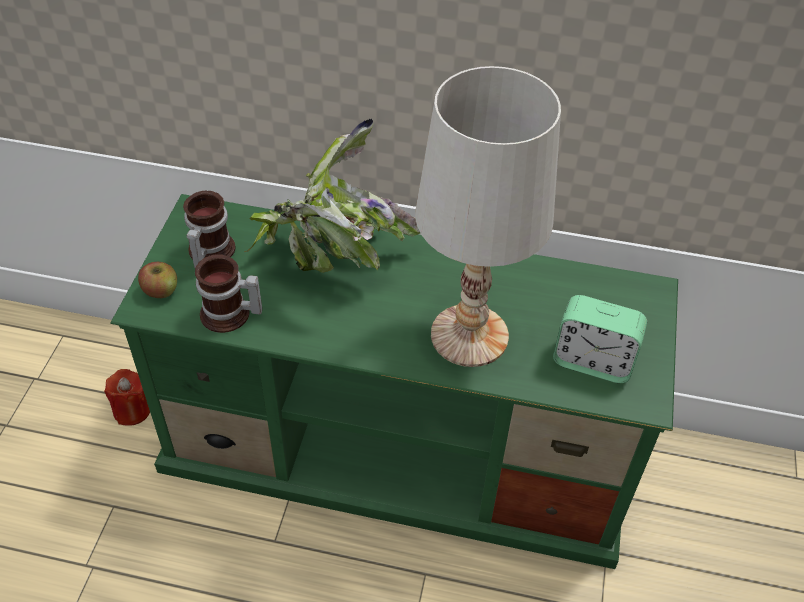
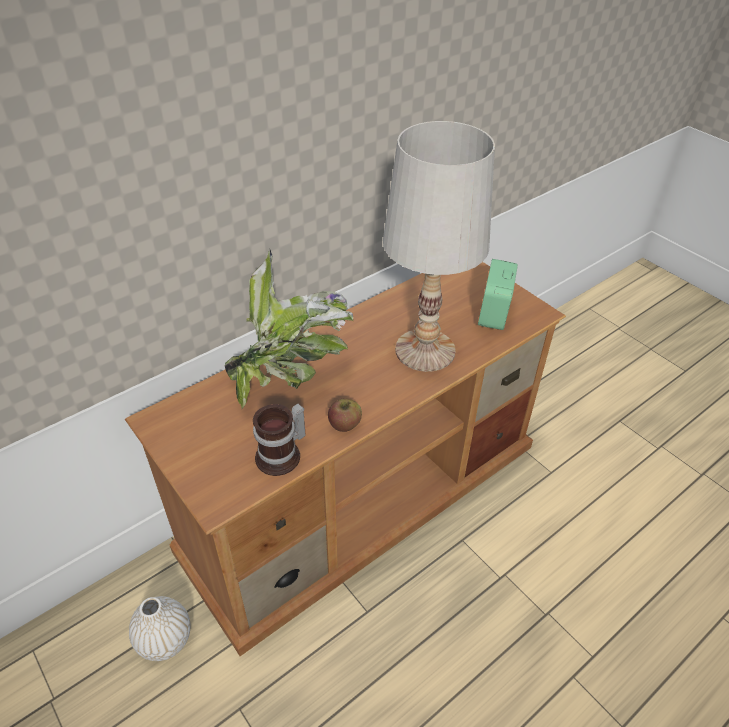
camera: 50 degrees left, 5 degrees down
(132, 410) = (165, 640): red candle -> white vase
(160, 290) = (211, 483): apple -> apple (345, 424)
(208, 252) = (206, 434): mug -> none
(400, 450) = (364, 493): green tv stand -> brown tv stand
(593, 361) = (493, 314): alarm clock -> alarm clock turned 135 degrees clockwise

